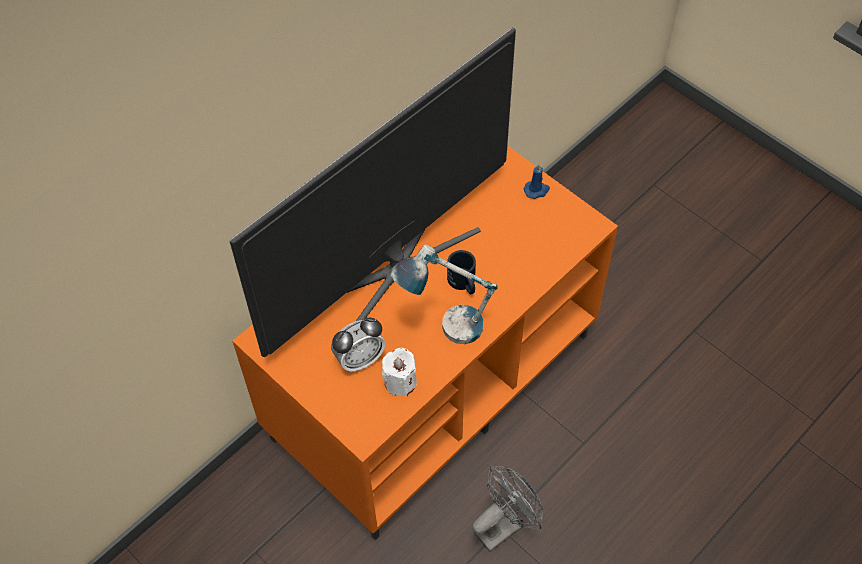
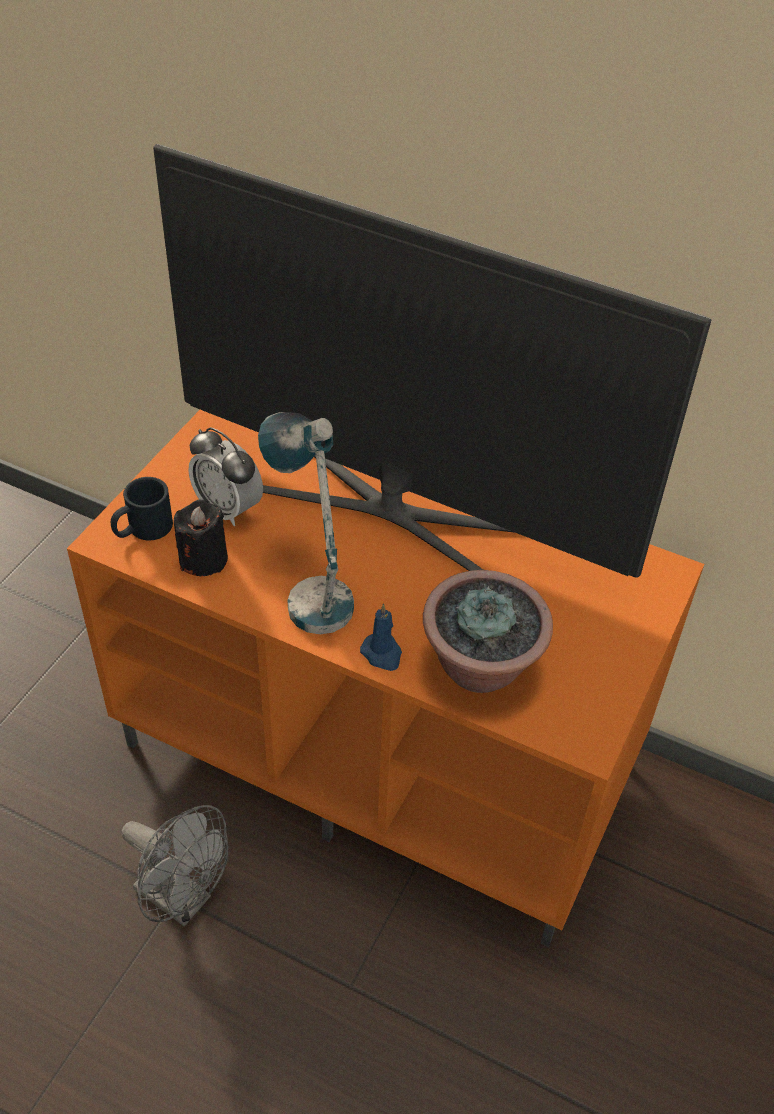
camera: 70 degrees right, 10 degrees down
(400, 381) = (203, 559): white candle -> black candle
(464, 283) = (398, 594): black mug -> black mug (142, 529)
(530, 258) = (481, 667): none -> potted plant
(536, 190) = (621, 649): blue candle -> blue candle (382, 654)

